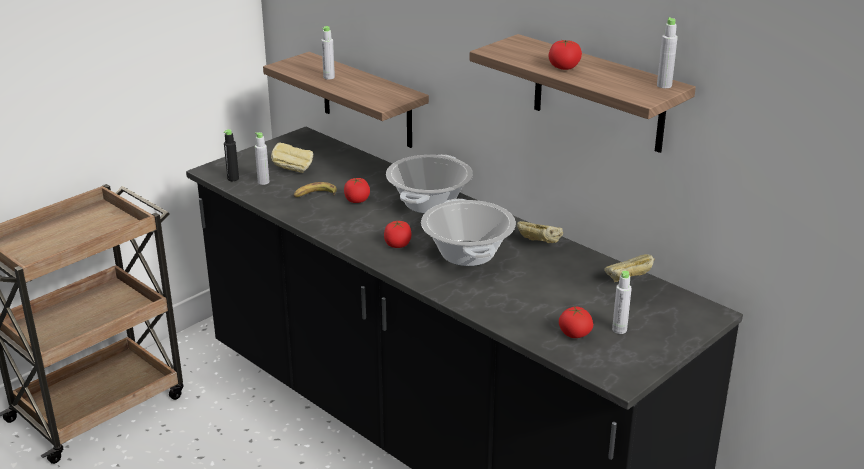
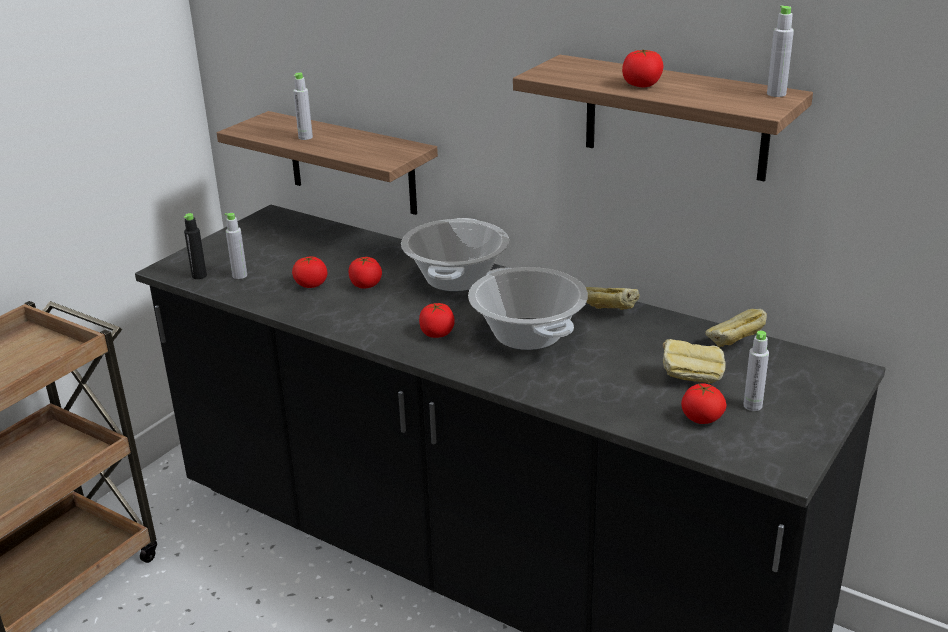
camera: 10 degrees left, 0 degrees up
(293, 170) = (272, 257): bread -> bread (691, 379)
(315, 195) = (311, 285): banana -> tomato

